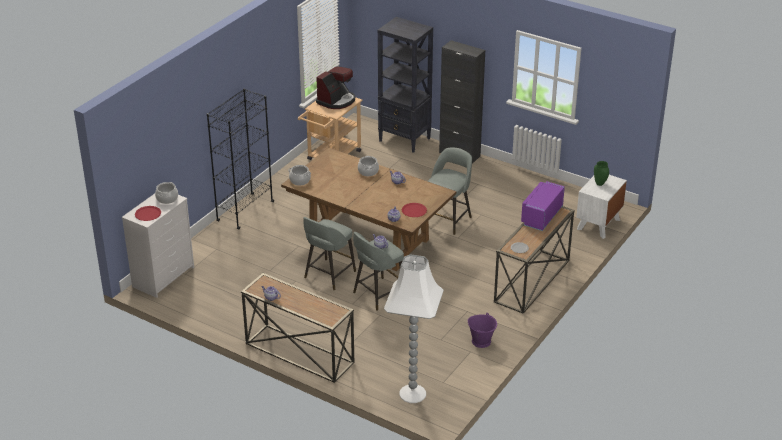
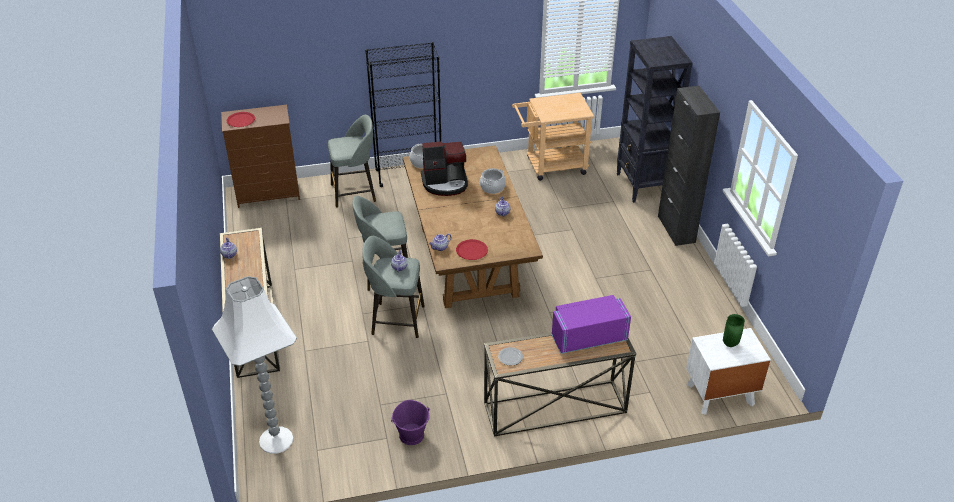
camera: 45 degrees right, 5 degrees up
(163, 277) = (268, 193): white dresser -> brown dresser
(167, 199) = (274, 115): cooking pot -> none
(336, 101) = (568, 105): coffee machine -> coffee machine (445, 183)
(448, 220) = (567, 288): grey stool -> grey stool (355, 193)

